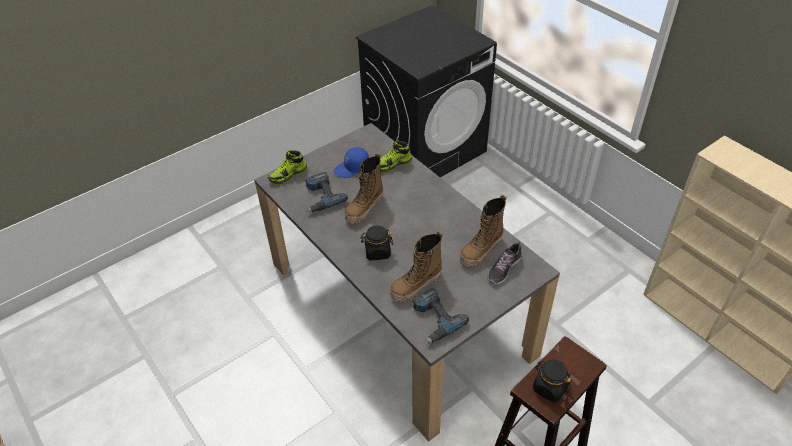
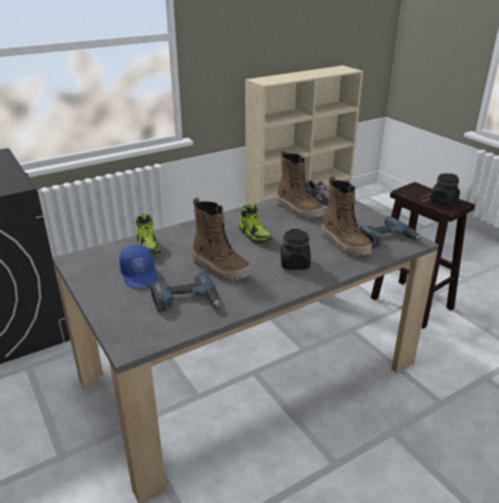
camera: 85 degrees left, 15 degrees down
(288, 175) = (125, 330): shoe -> shoe (255, 236)

